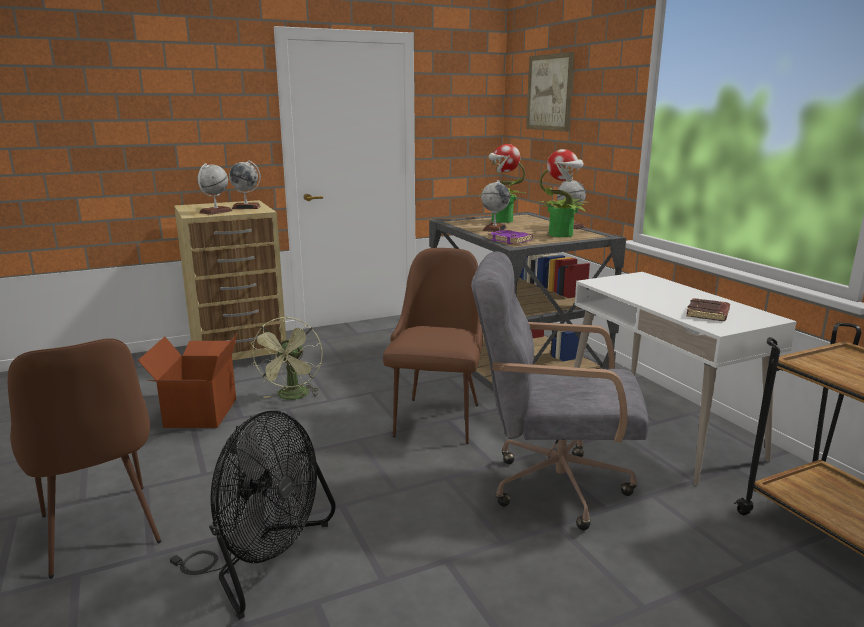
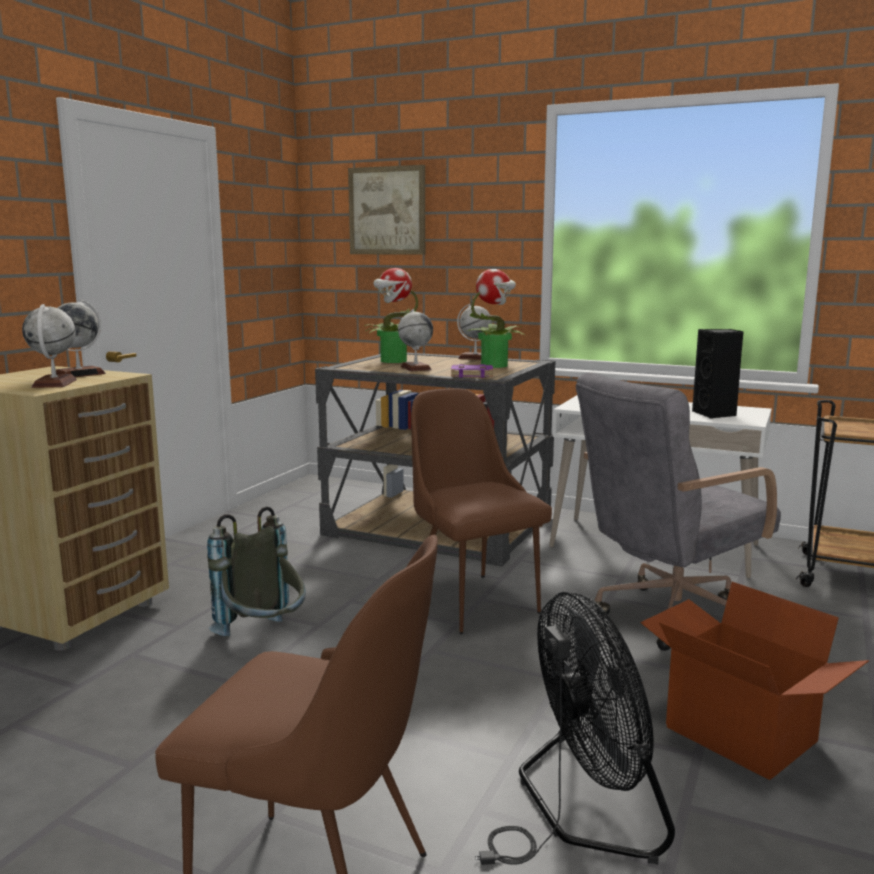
camera: 40 degrees left, 5 degrees down
(199, 412) = (165, 702): cardboard box -> cardboard box (738, 735)
(292, 397) = (264, 638): green fan -> grey backpack
(708, 314) = (715, 414): brown book -> black speaker

